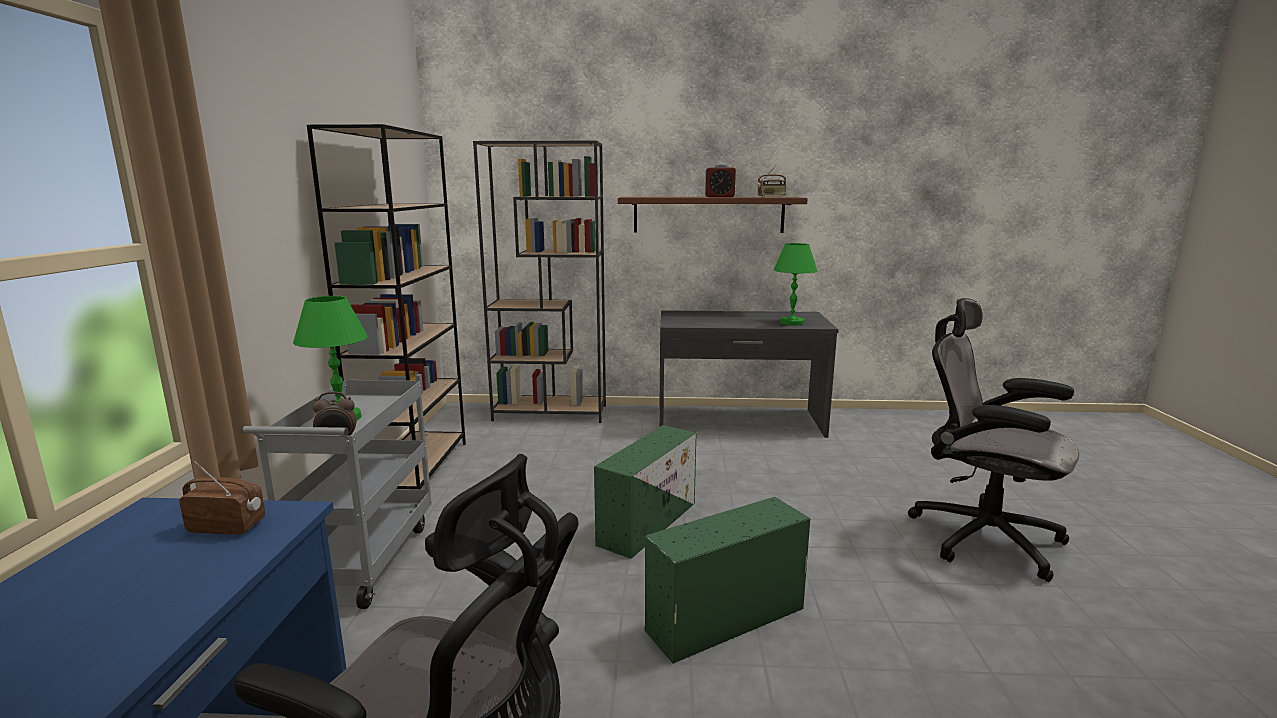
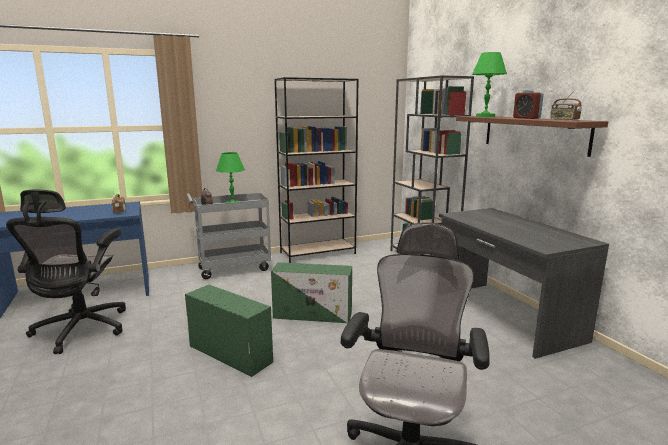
camera: 65 degrees right, 0 degrees up
(791, 322) = (533, 239): green table lamp -> green table lamp (485, 116)

